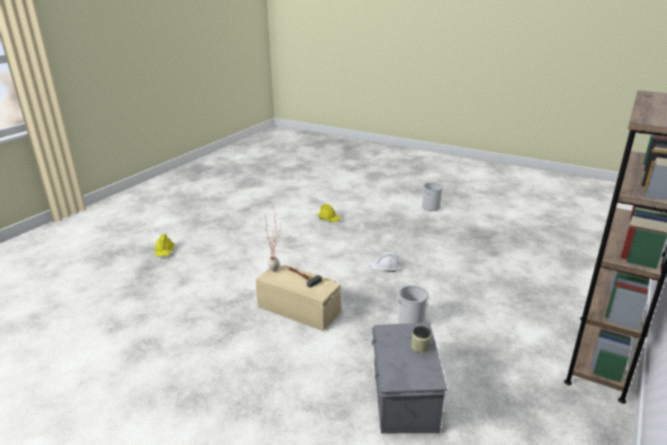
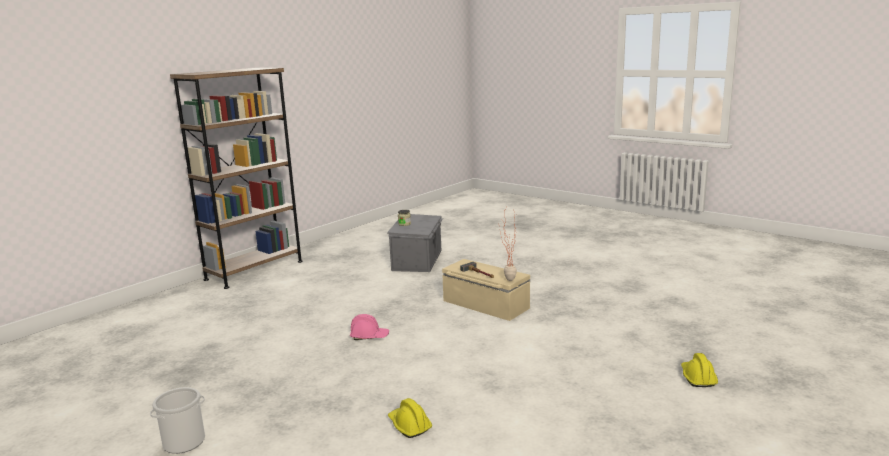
camera: 170 degrees left, 10 degrees down
(384, 268) = (369, 336): white hard hat -> pink hard hat
(411, 321) = (379, 292): bucket -> none

